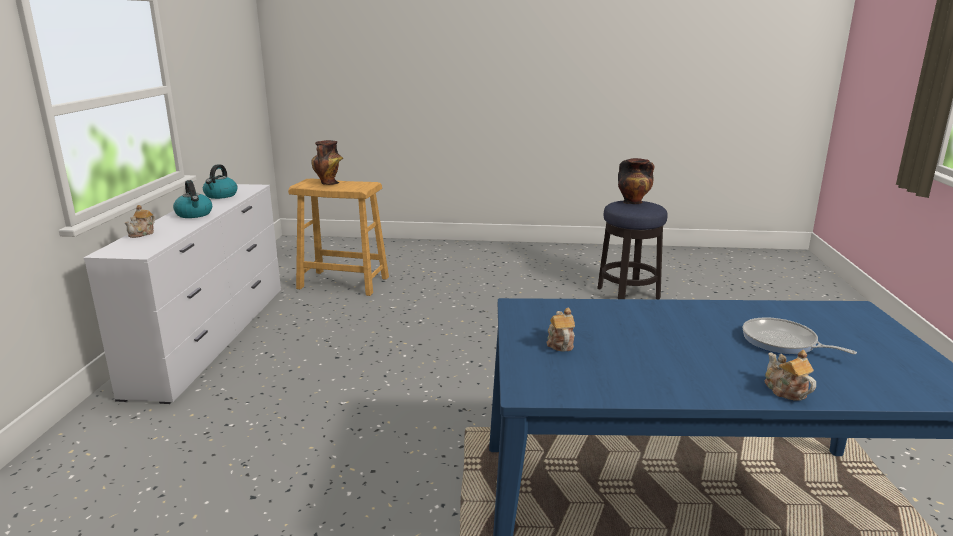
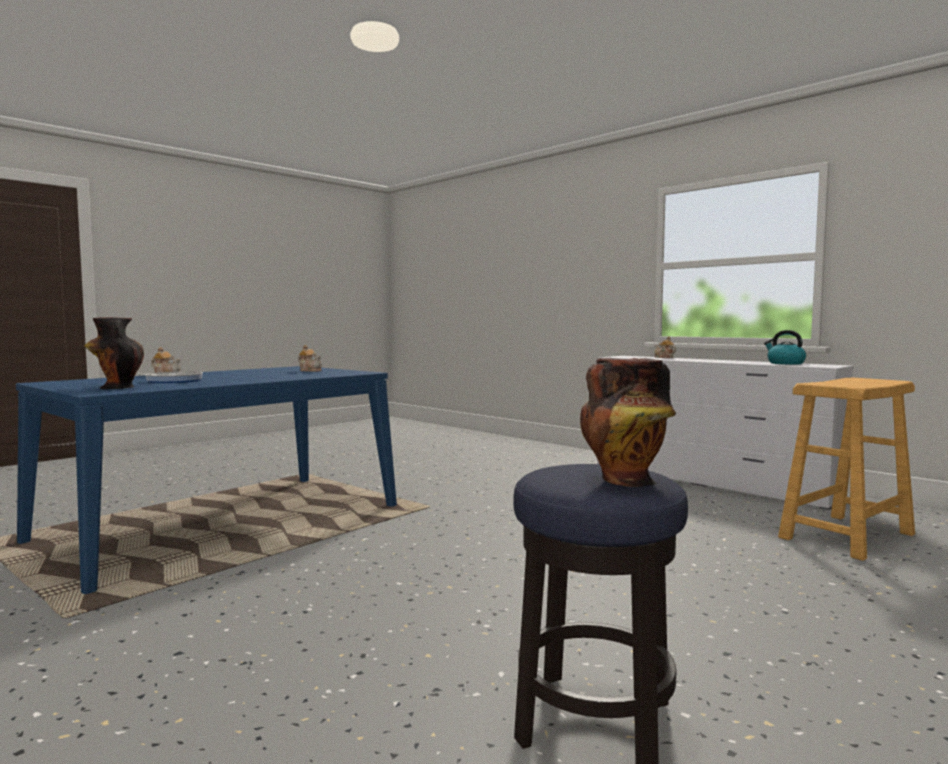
camera: 130 degrees right, 15 degrees down
(194, 214) = (710, 360): kettle -> none
(329, 183) = (868, 382): vase -> vase (116, 387)

